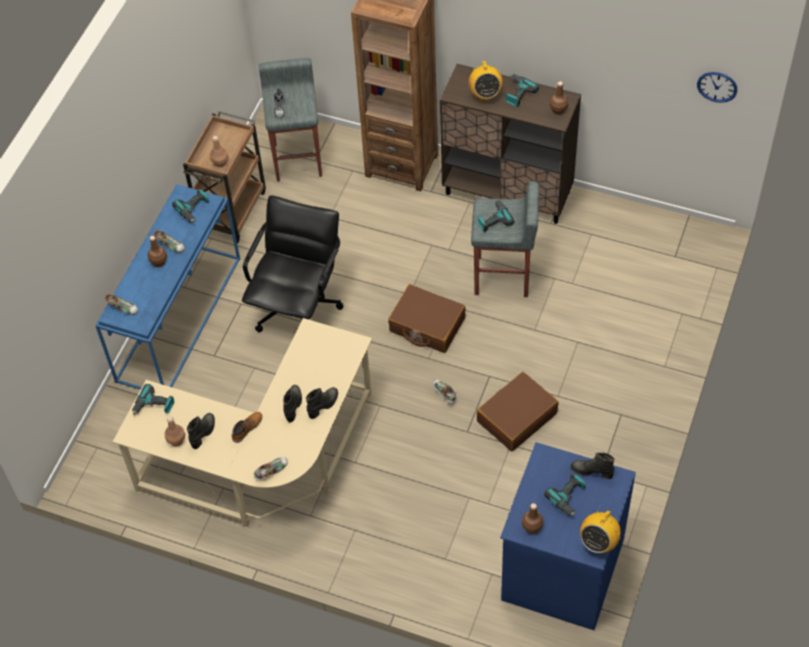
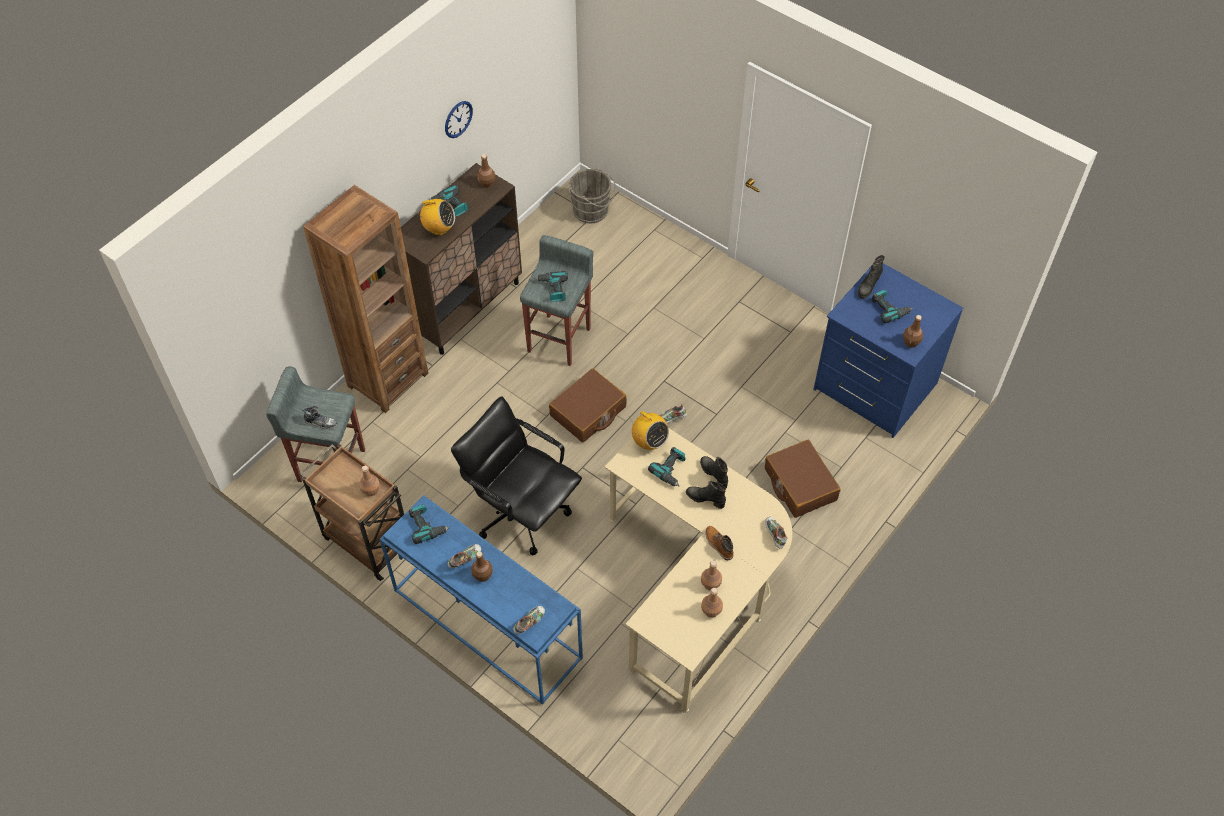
camera: 75 degrees left, 0 degrees up
(154, 406) = (662, 622): power drill -> power drill (671, 470)
(203, 433) = (710, 584): black boot -> brown bottle
(516, 417) = (714, 373): brown suitcase -> brown suitcase (799, 484)
(599, 542) = (937, 302): radio -> radio (649, 442)
(679, 254) = (593, 211): none -> grey bucket
(717, 86) = (551, 55): wall clock -> wall clock (458, 119)

